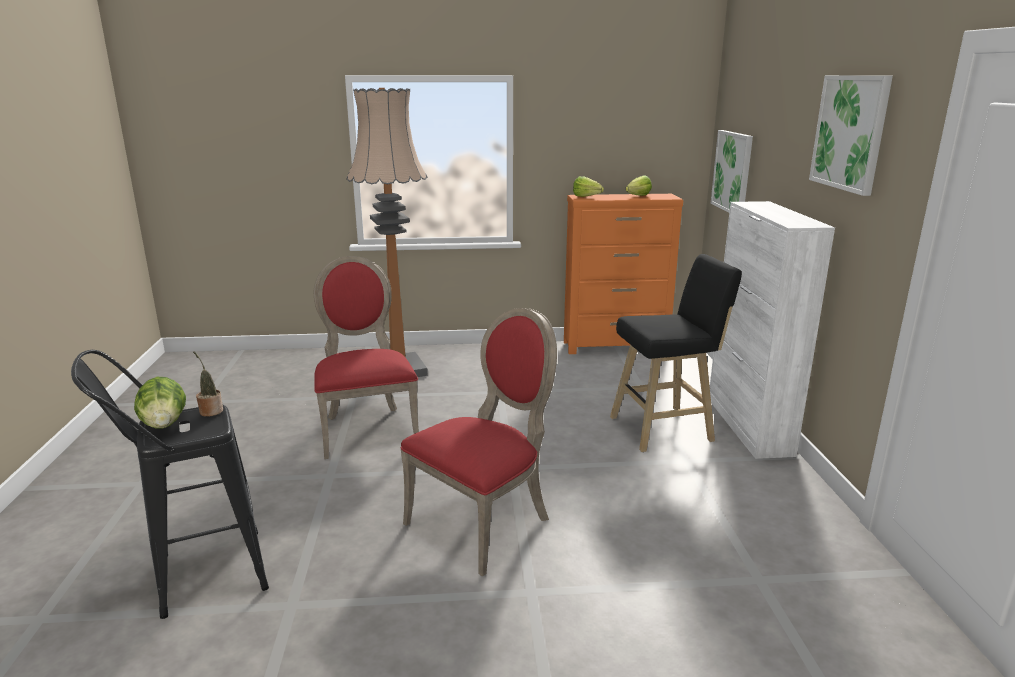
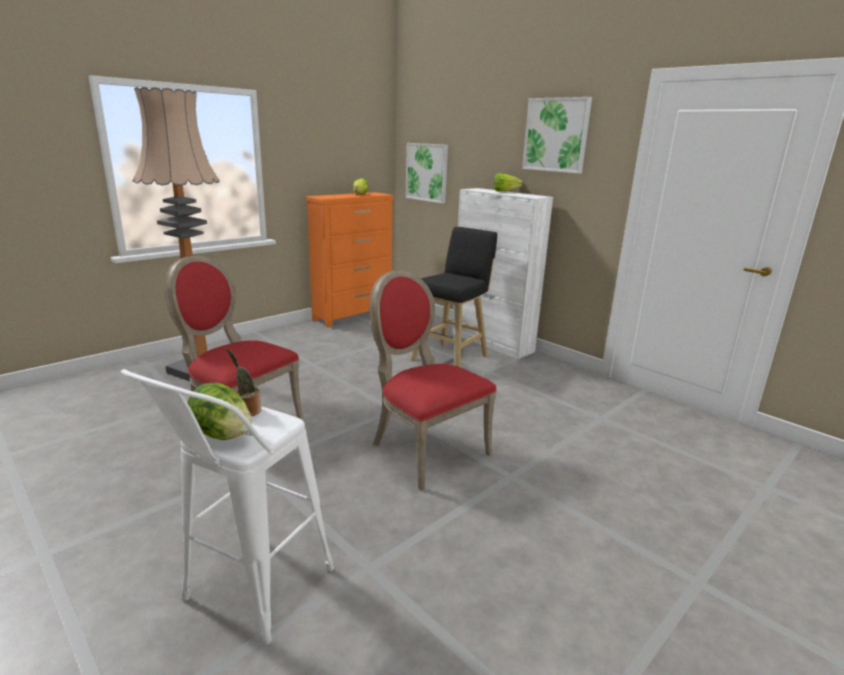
camera: 40 degrees left, 0 degrees up
(197, 576) = (248, 594): black stool -> white stool
(484, 521) = (424, 449): red chair -> red chair turned 45 degrees counterclockwise
(588, 197) = (328, 196): lettuce -> lettuce (507, 191)

